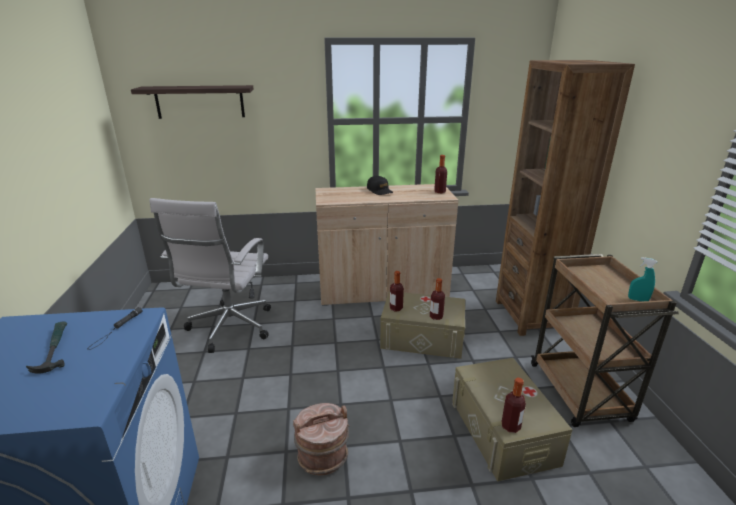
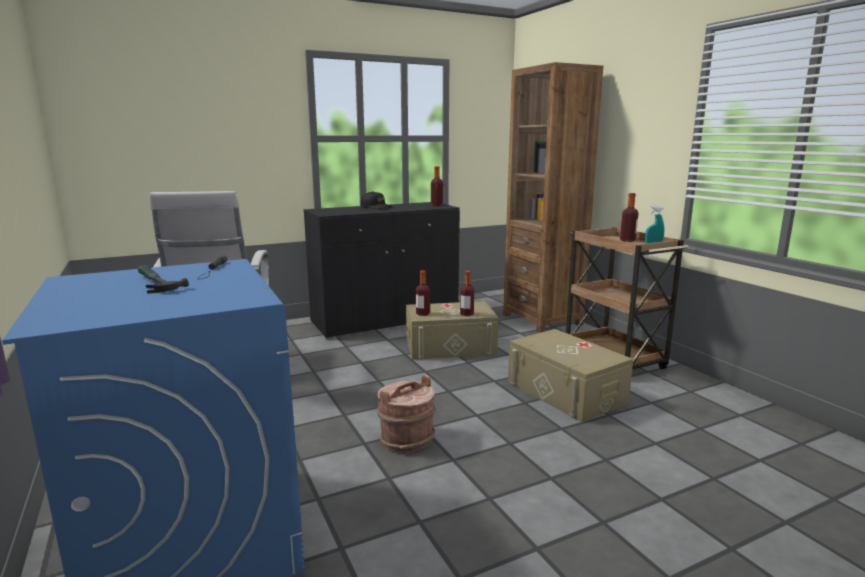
camera: 20 degrees left, 10 degrees down
(200, 102) = (163, 112): shelf -> none
(382, 290) = (385, 320): beige cabinet -> black cabinet
(510, 426) = (583, 364): bottle -> bottle (627, 240)

